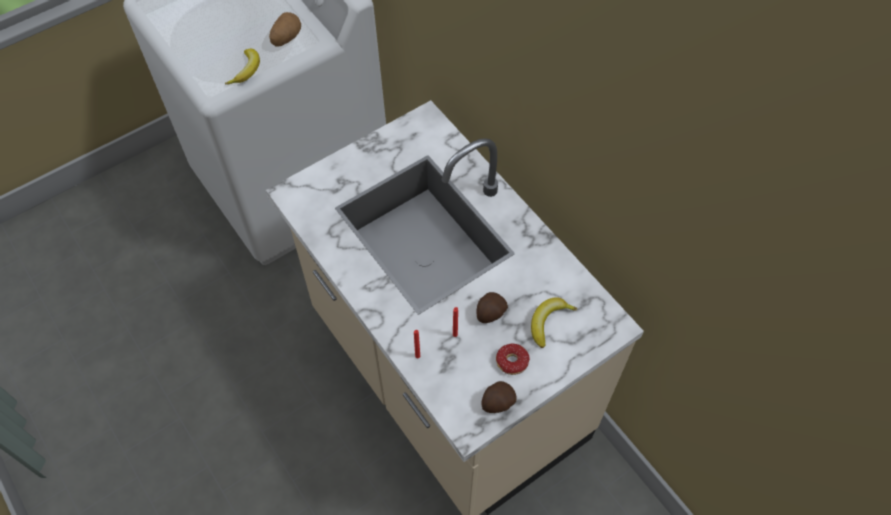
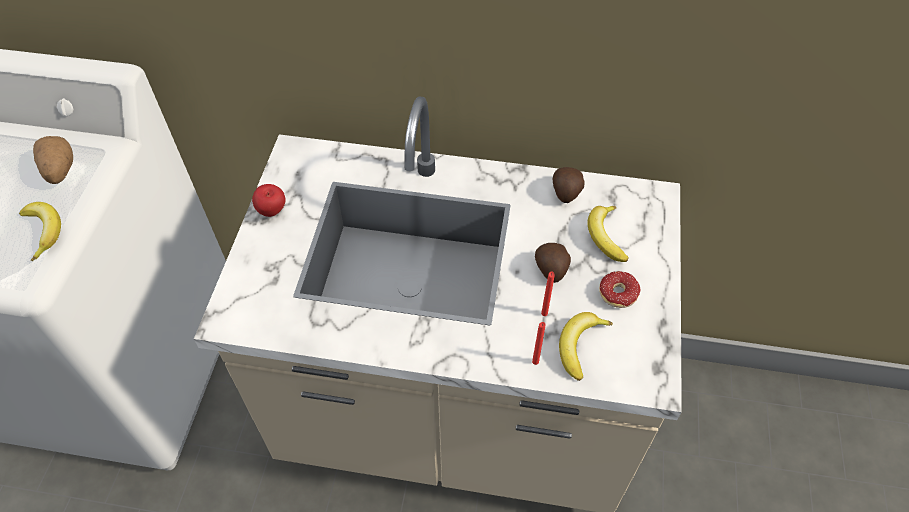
camera: 45 degrees left, 5 degrees down
(376, 148) = (272, 212): none -> apple
(452, 369) = (579, 345): none -> banana
(497, 403) = (649, 339): potato -> potato (566, 193)

